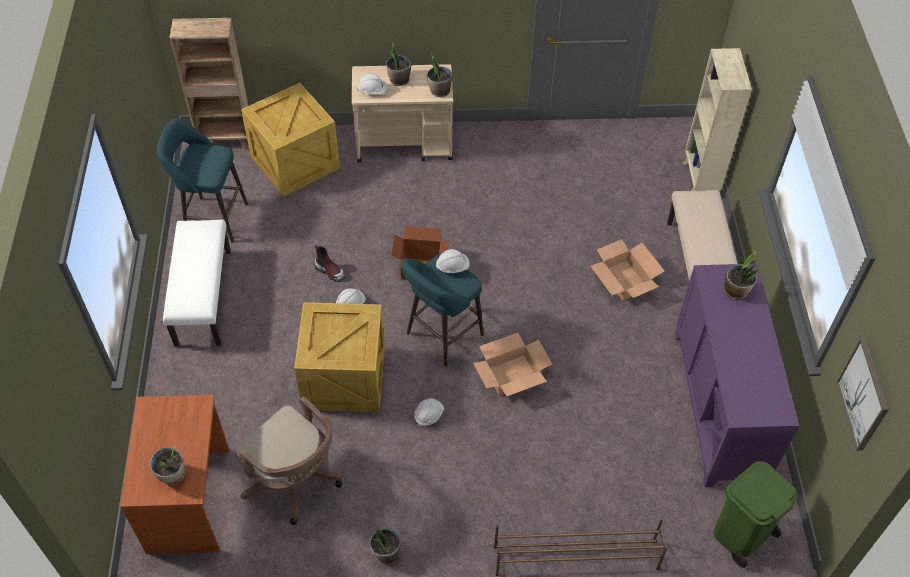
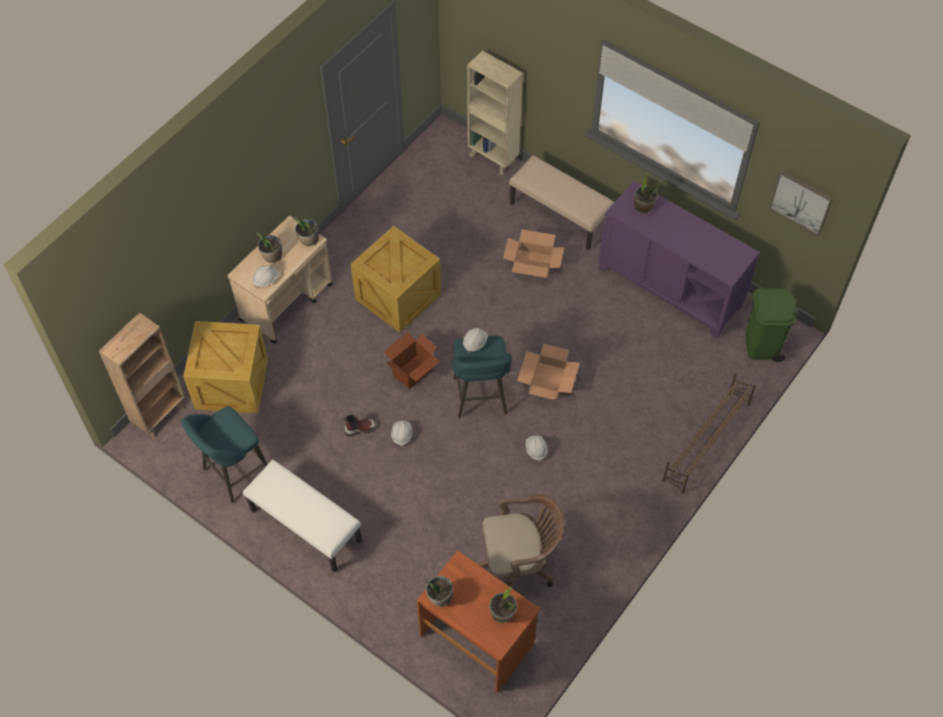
camera: 50 degrees left, 5 degrees up
(345, 377) = (461, 479): crate -> crate (398, 295)
(386, 553) = (617, 544): potted plant -> potted plant (440, 597)

